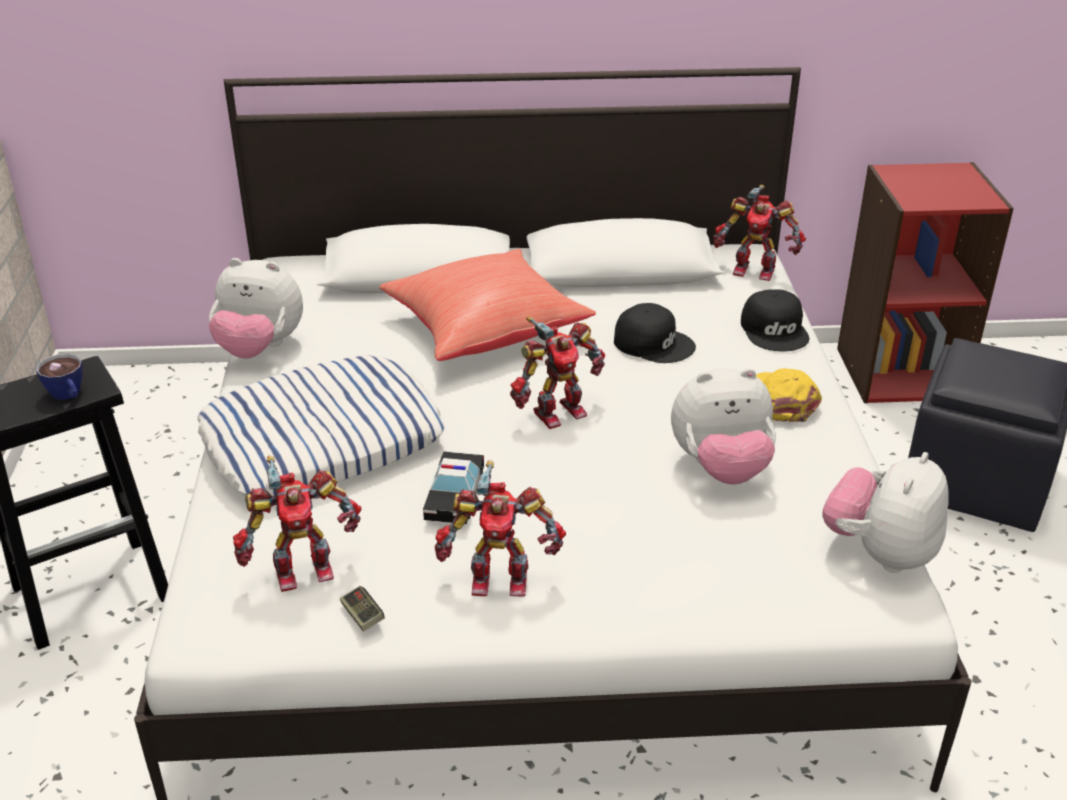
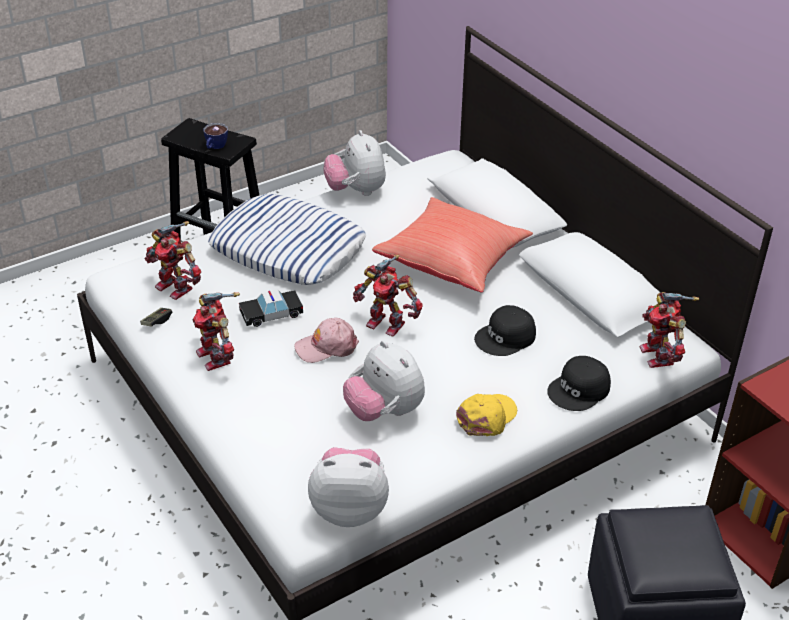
camera: 60 degrees right, 5 degrees up
(562, 473) = (326, 346): none -> pink cap
(653, 343) = (506, 338): black cap -> black cap turned 60 degrees clockwise

